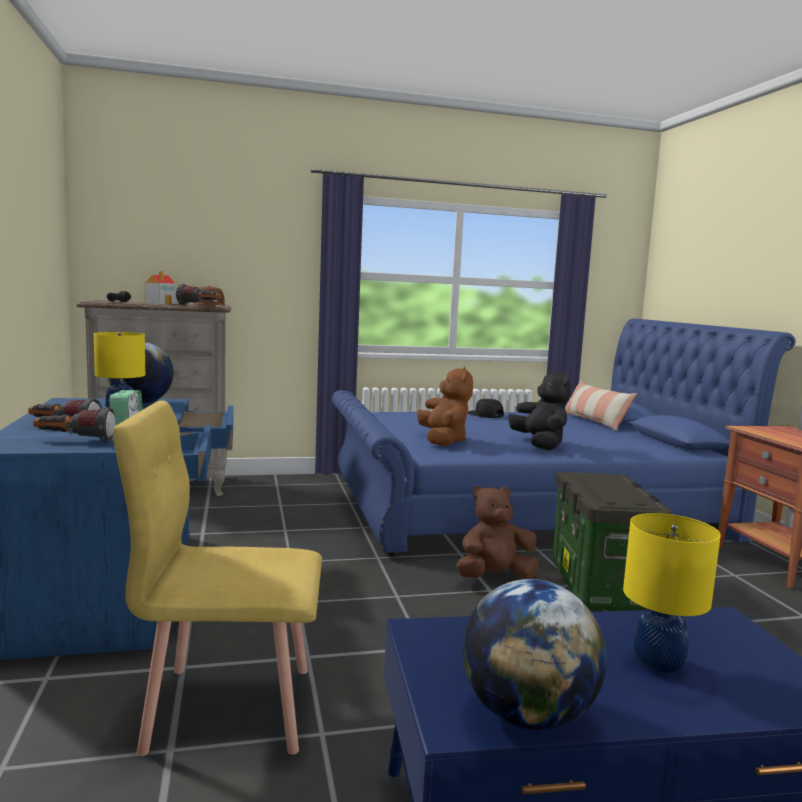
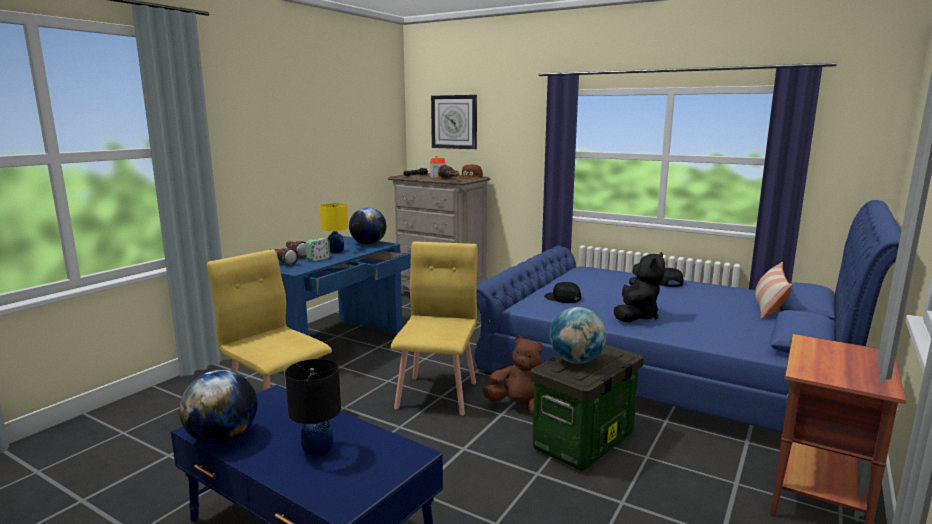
camera: 45 degrees right, 5 degrees up
(166, 225) = (454, 122): none -> wall clock
(389, 595) = (438, 394): none -> yellow chair
(443, 441) = (562, 298): brown plush toy -> black cap
(603, 490) = (576, 361): none -> globe
(655, 663) = (318, 450): yellow table lamp -> black table lamp

